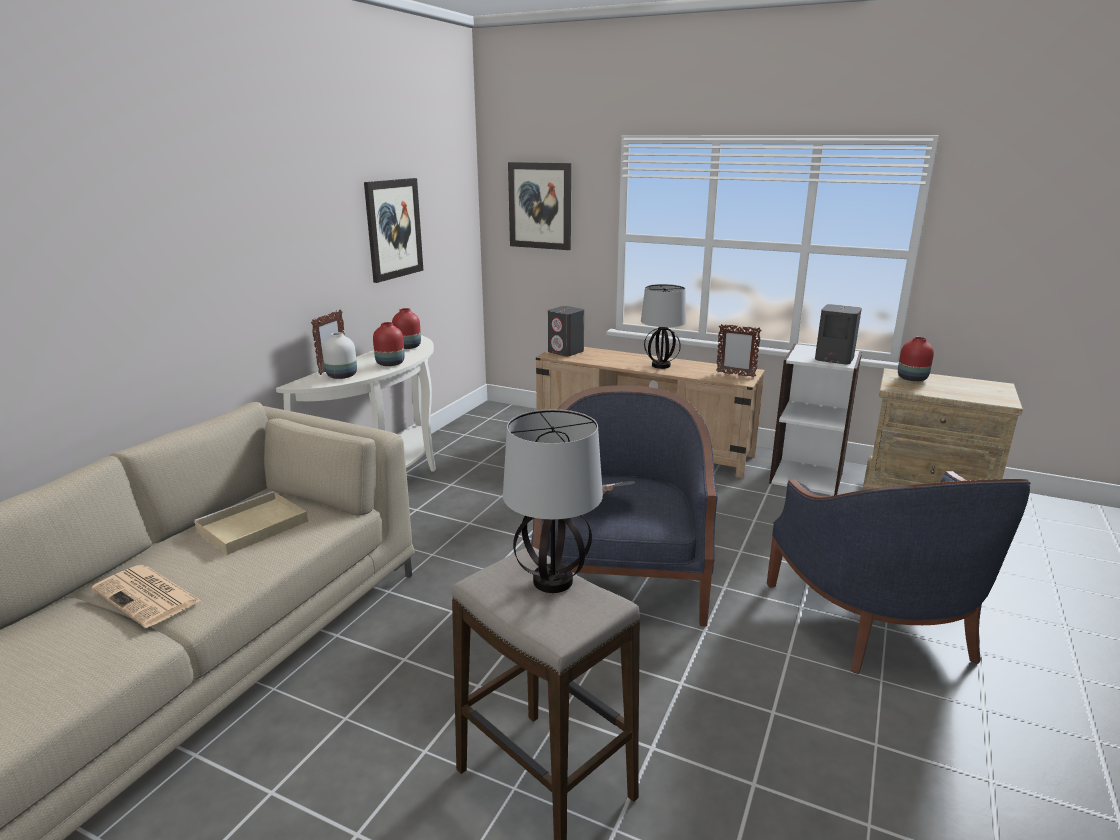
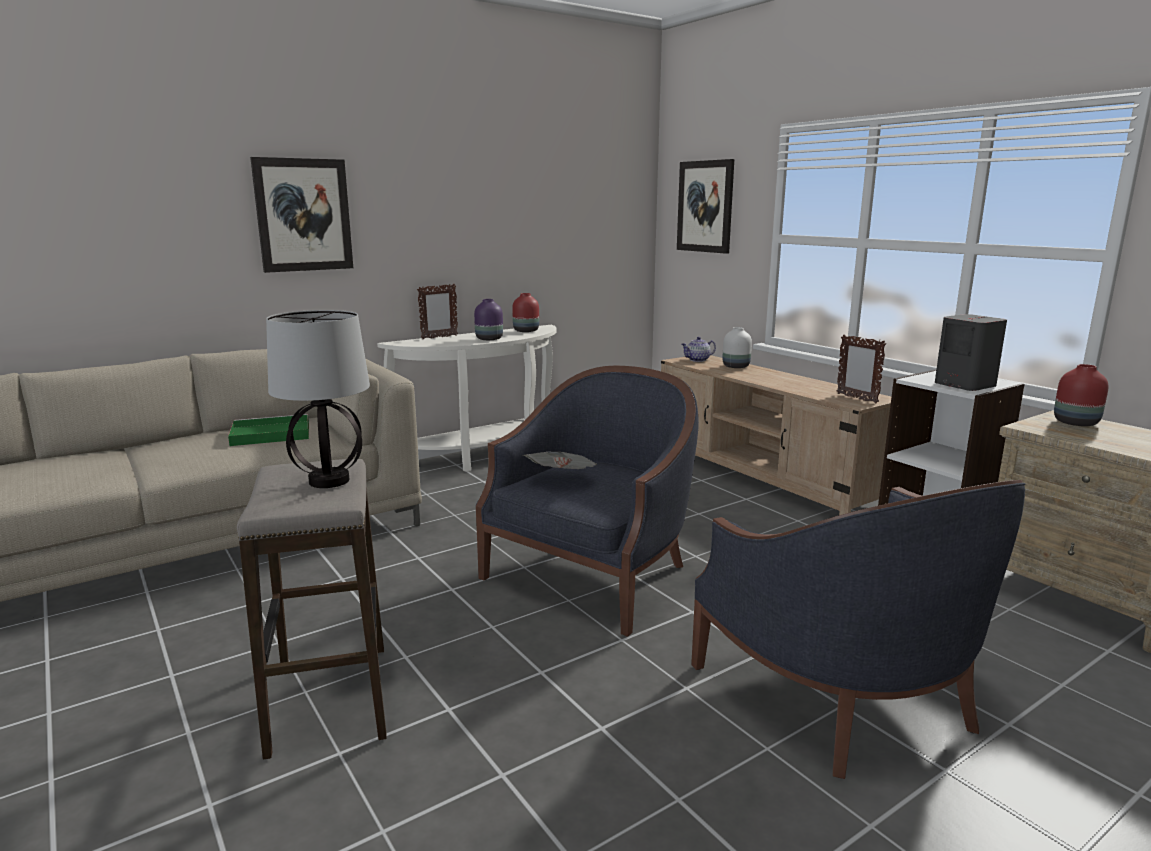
camera: 30 degrees right, 5 degrees down
(148, 596) = (152, 457): newspaper -> none
(251, 527) = (269, 434): beige tray -> green tray
(341, 376) = (436, 342): white vase -> white vase (735, 367)
(390, 364) = (489, 339): red vase -> purple vase
(393, 229) = (534, 219): picture -> picture (303, 215)
(566, 352) = (698, 360): grey speaker -> teapot
(660, 365) = (780, 381): table lamp -> none
(876, 620) = (839, 694): blue armchair -> blue armchair turned 45 degrees counterclockwise

